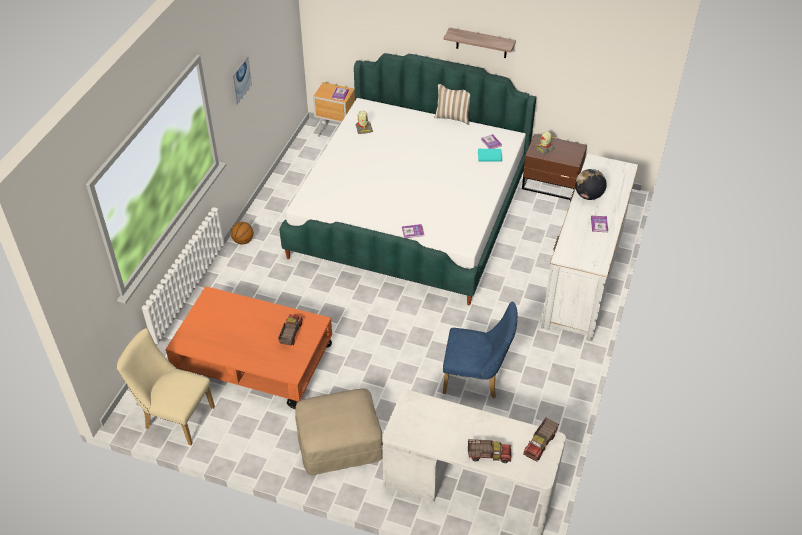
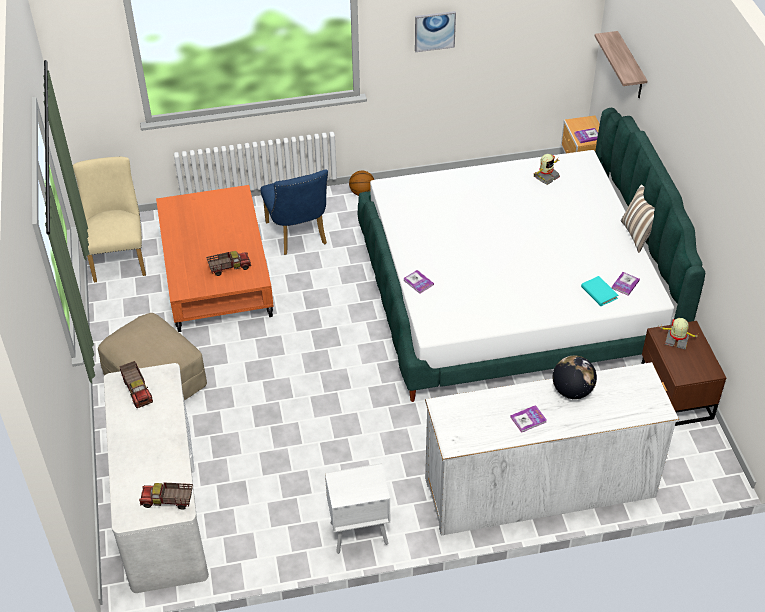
camera: 60 degrees right, 0 degrees up
(476, 379) = (308, 452): blue chair -> blue chair (298, 236)
(481, 43) = (690, 164): shelf -> shelf (630, 67)
(488, 455) = (129, 463): toy truck -> toy truck (138, 390)
(565, 383) = (357, 533): none -> white nightstand

